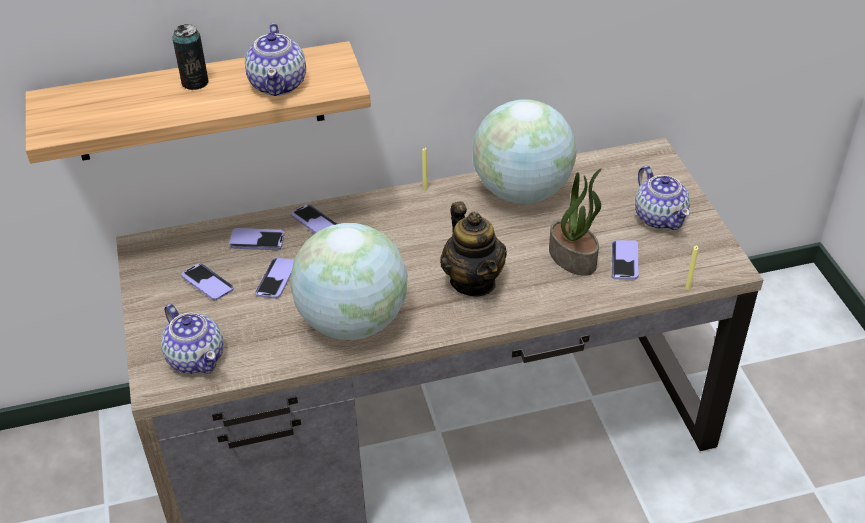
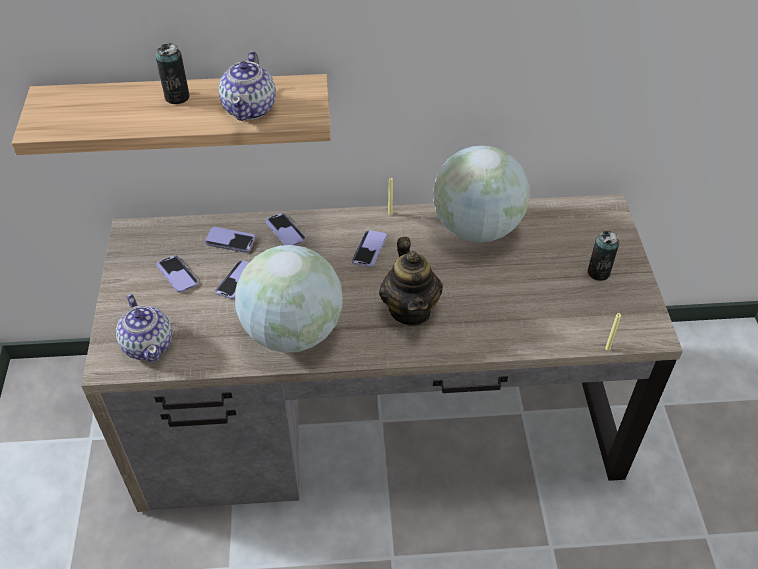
camera: 10 degrees right, 5 degrees up
(573, 258) = (508, 301): potted plant -> none
(624, 261) = (554, 311): phone -> phone (369, 249)
(659, 217) = (598, 272): teapot -> can

